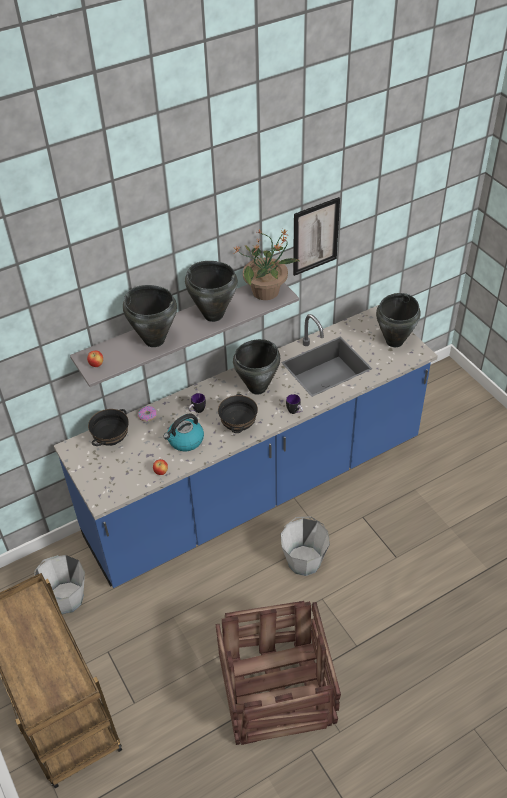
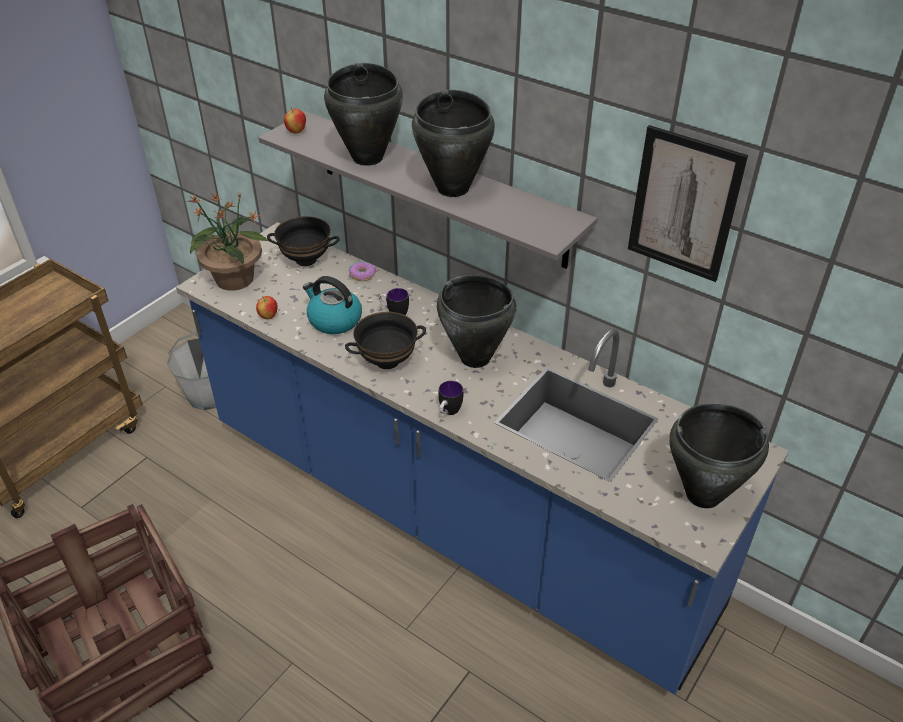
camera: 65 degrees right, 5 degrees down
(266, 291) = (544, 220): potted plant -> potted plant (235, 280)
(304, 561) = (351, 616): grey bucket -> none

